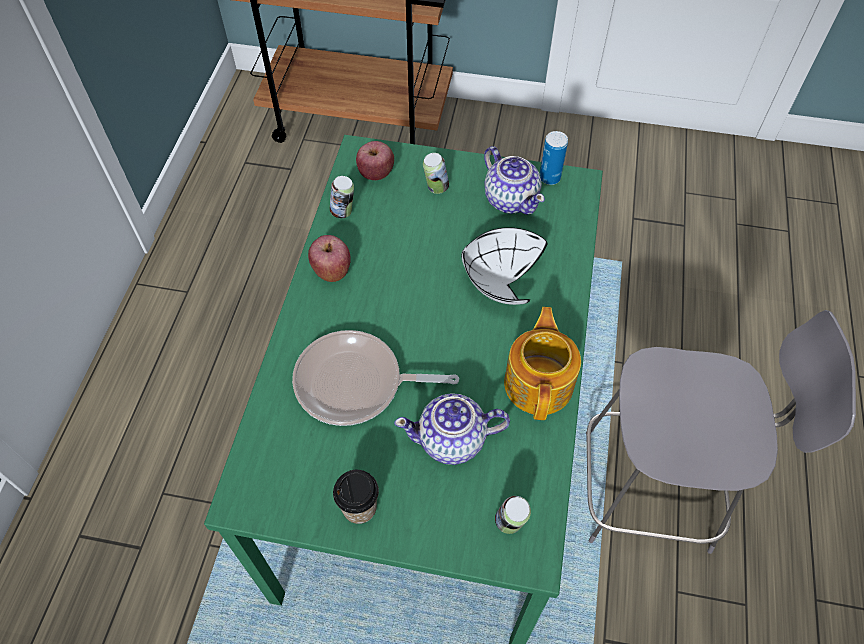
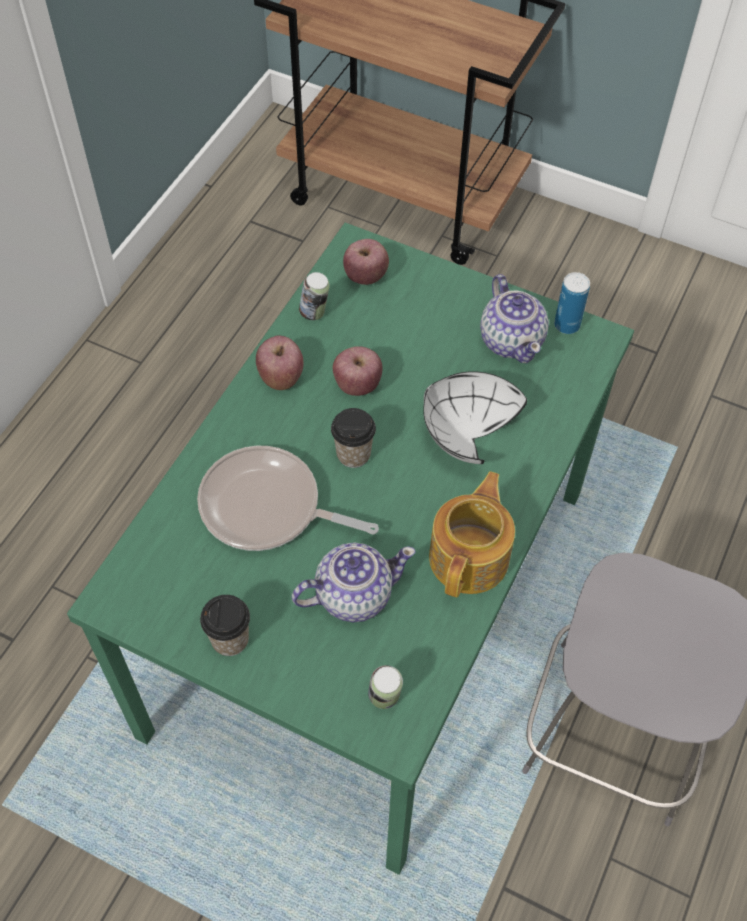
camera: 15 degrees right, 0 degrees up
(398, 262) = (357, 385): none -> apple
(414, 320) = (353, 454): none -> cup
(436, 188) = (428, 308): can -> none
(452, 440) = (352, 595): teapot -> teapot turned 150 degrees clockwise

